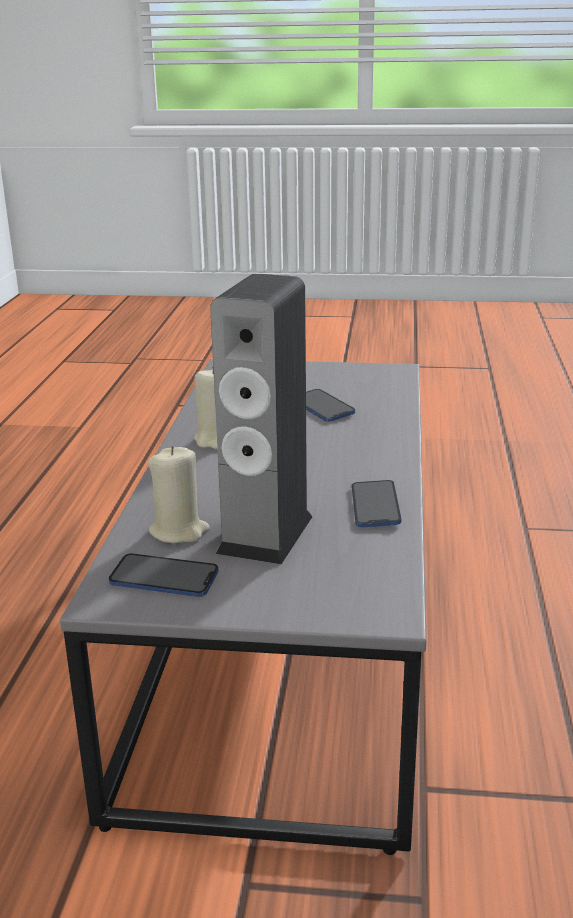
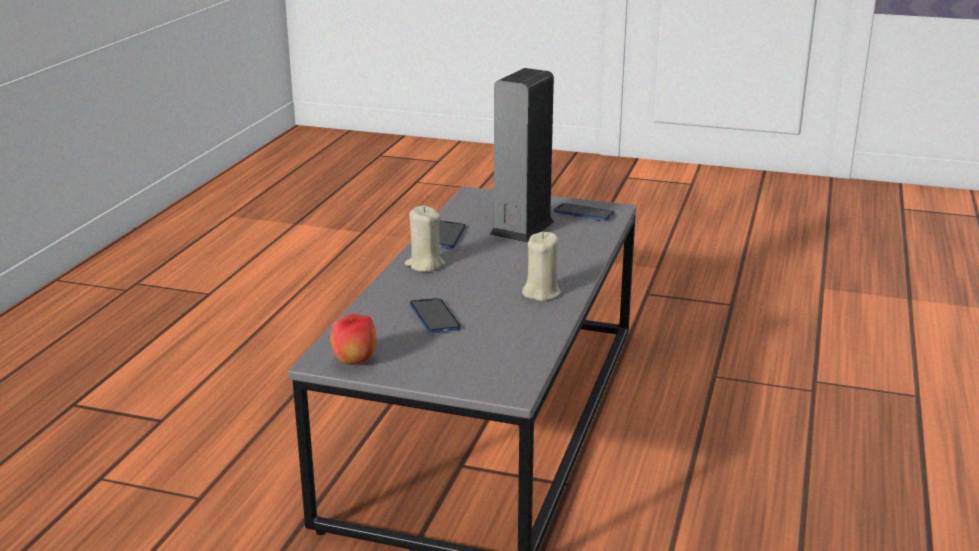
camera: 170 degrees left, 0 degrees up
(179, 531) = (575, 233): beige candle -> beige candle (425, 265)
(369, 371) = (354, 361): none -> apple

